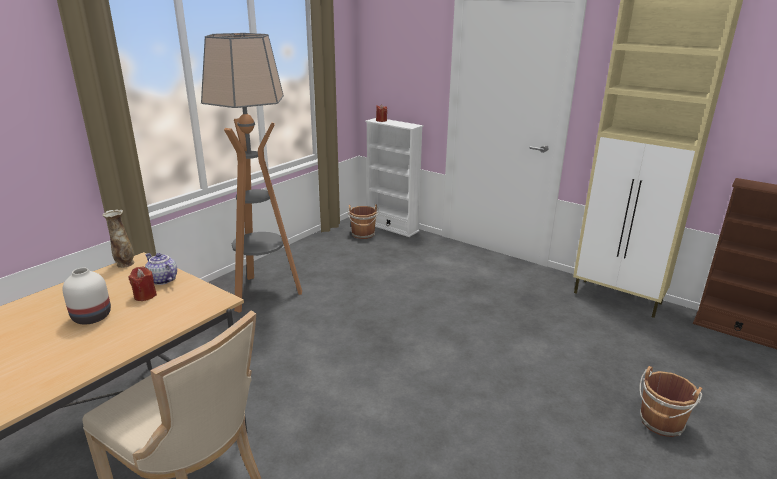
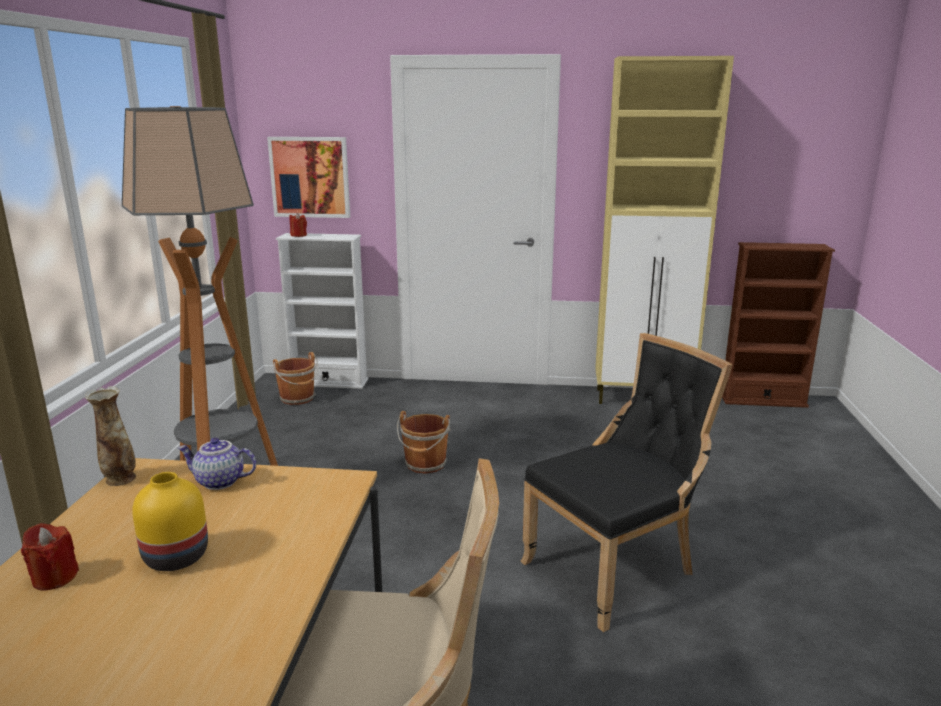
camera: 30 degrees left, 5 degrees down
(92, 317) = (177, 557): white vase -> yellow vase
(145, 295) = (222, 507): red candle -> red candle (54, 577)
(396, 79) = (310, 177): none -> picture
(455, 424) = (616, 569): none -> black chair
(661, 423) = (785, 499): brown bucket -> brown bucket (425, 465)

